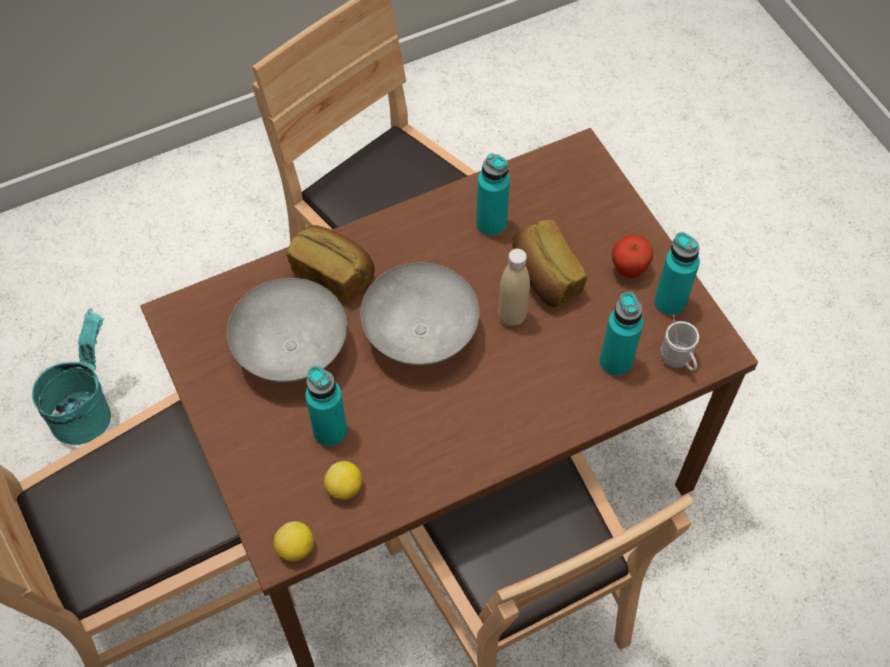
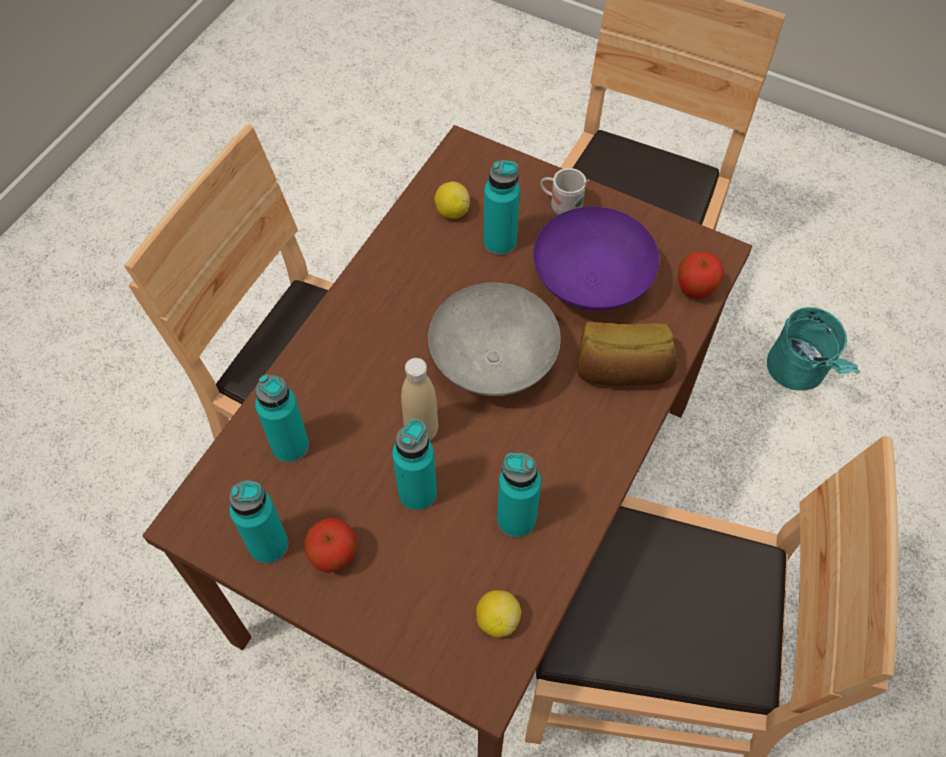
camera: 145 degrees right, 0 degrees up
(222, 296) = (694, 291): none -> apple
(290, 350) = (593, 282): grey bowl -> purple bowl
(295, 548) = (453, 157): lemon -> lemon (497, 620)
(545, 277) = (417, 493): bread -> turquoise bottle
(678, 360) = (227, 485): white mug -> white mug (561, 206)

